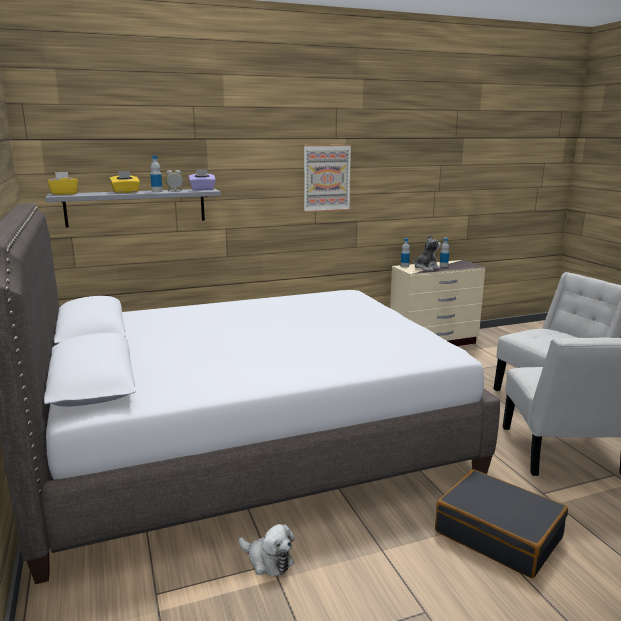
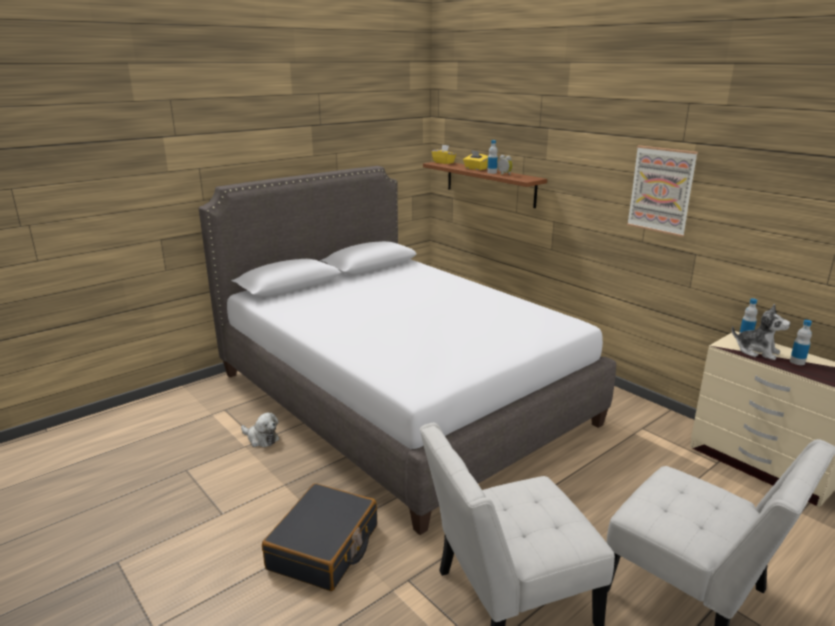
camera: 70 degrees right, 5 degrees up
(136, 207) = (490, 183): grey shelf -> brown shelf
(202, 189) = (527, 178): purple tissue box -> none
(267, 560) = (261, 439): plush toy -> plush toy turned 75 degrees counterclockwise

